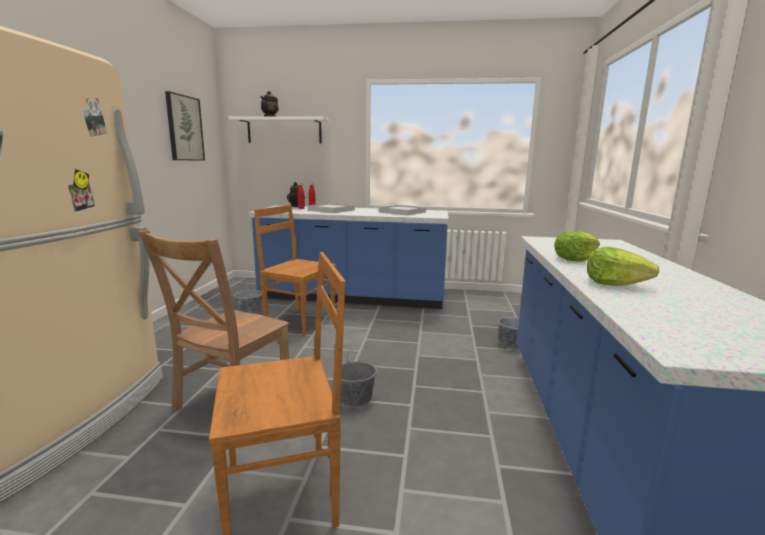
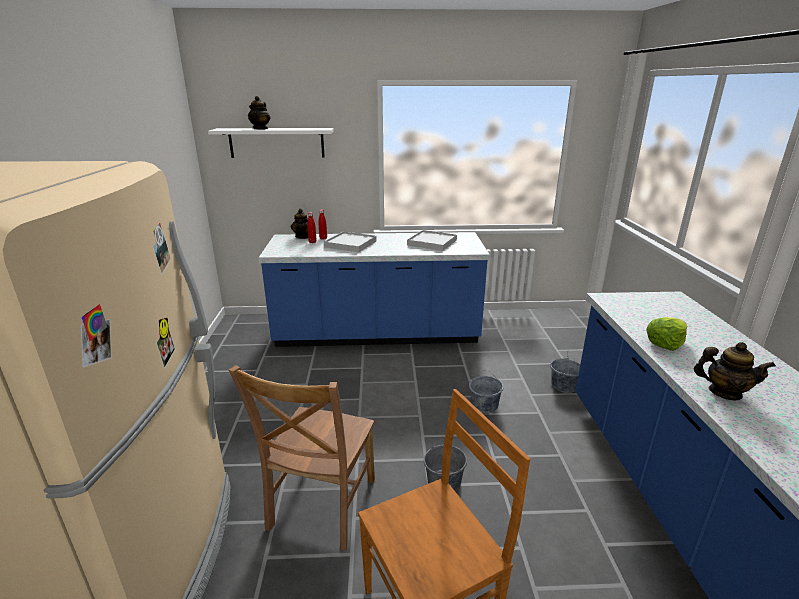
camera: 10 degrees left, 10 degrees up
(184, 128) = (163, 158): picture -> none
(249, 312) = (273, 371): grey bucket -> grey bucket (484, 405)
(299, 321) = (335, 379): brown chair -> none
(614, 283) = (724, 392): lettuce -> teapot

